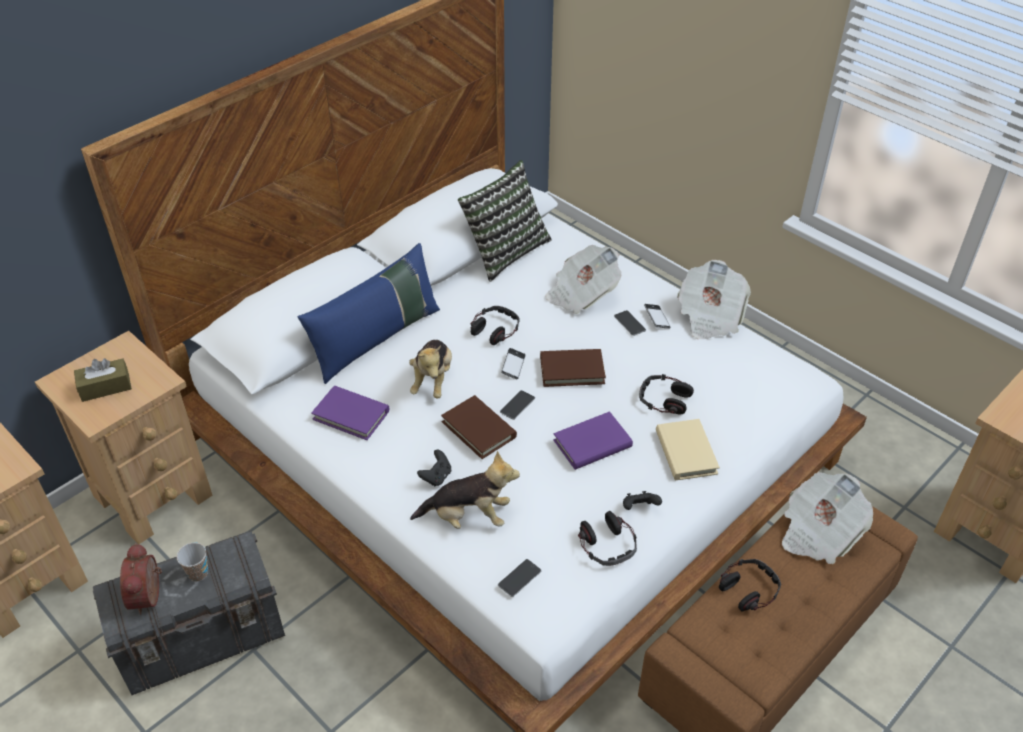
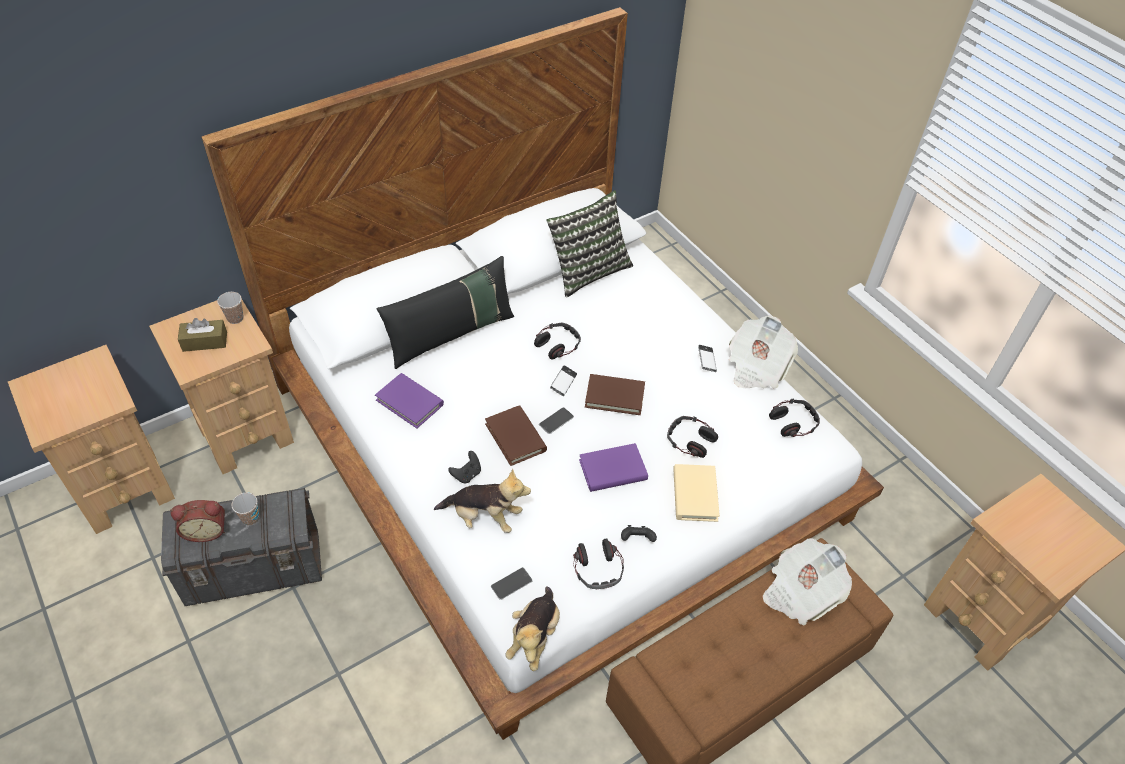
camera: 10 degrees right, 5 degrees up
(134, 357) = (235, 318): none -> cup
(150, 596) = (206, 530): alarm clock -> alarm clock turned 105 degrees counterclockwise
(376, 339) = (451, 335): blue pillow -> black pillow
(432, 380) = (489, 382): plush toy -> plush toy (534, 637)
(581, 294) = (645, 324): newspaper -> none
(629, 323) = (680, 360): phone -> none
(748, 589) = (720, 632): headphones -> headphones (793, 422)

